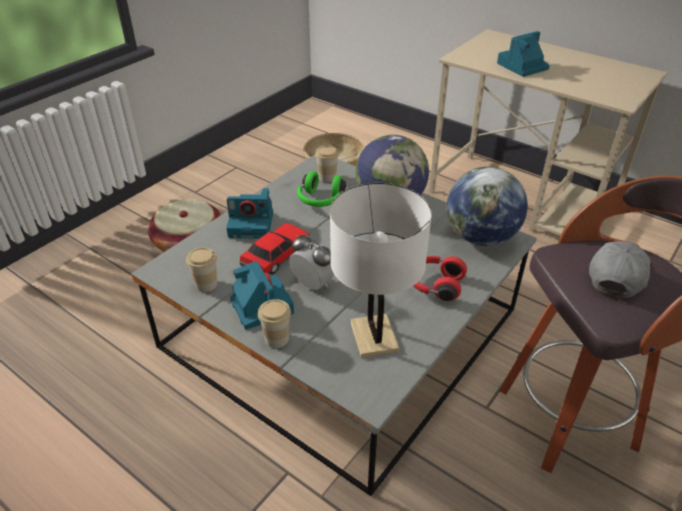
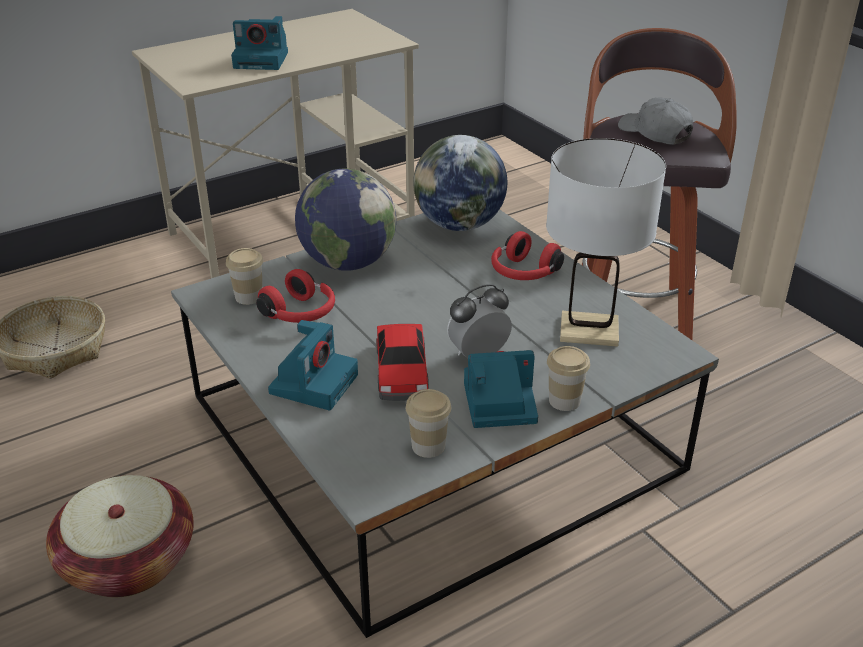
camera: 70 degrees left, 5 degrees down
(277, 255) = (402, 372): toy car -> toy car turned 150 degrees counterclockwise
(320, 200) = (301, 313): green headphones -> red headphones
(521, 66) = (262, 60): camera -> camera turned 75 degrees counterclockwise

